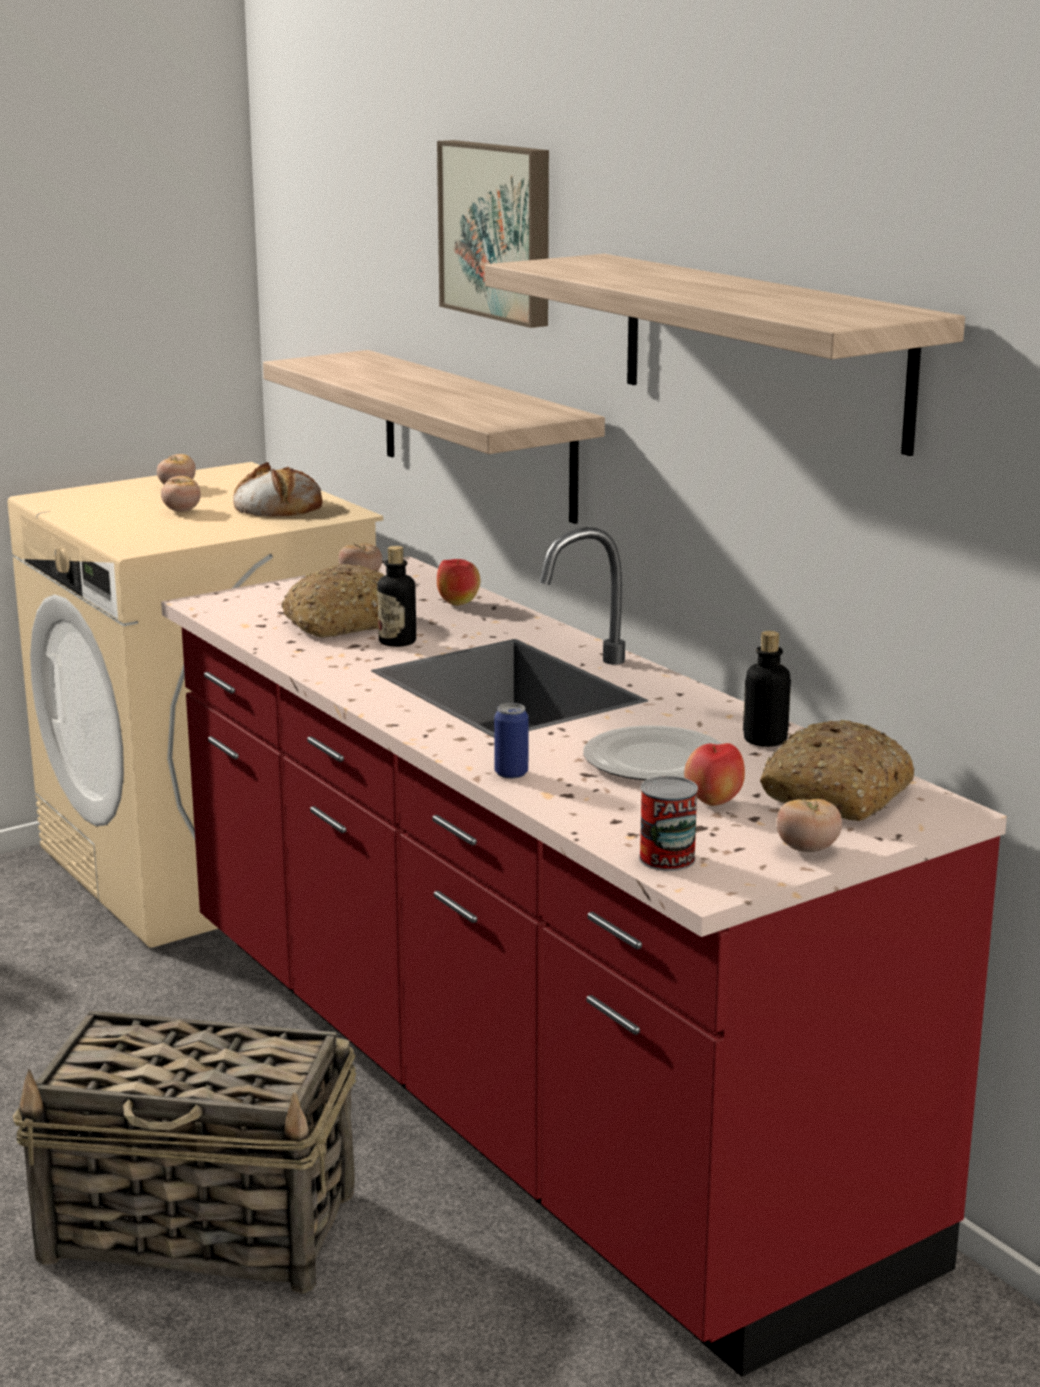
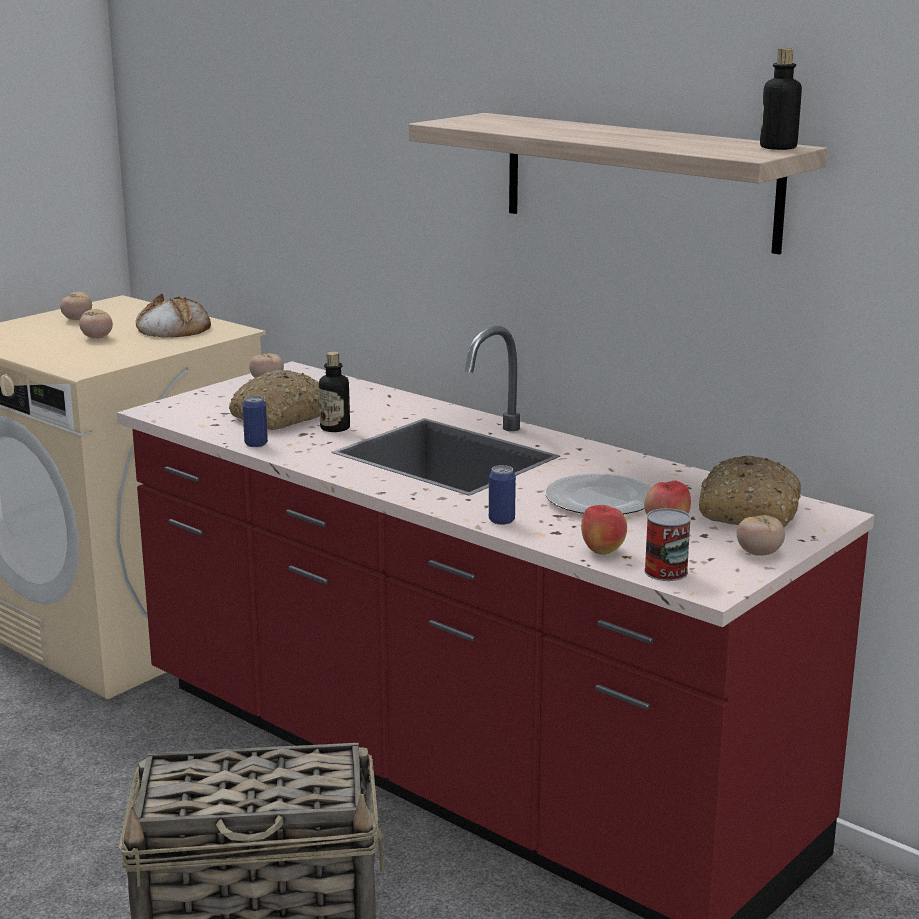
camera: 15 degrees left, 0 degrees up
(290, 653) = (256, 444): none -> can
(458, 603) = (359, 395): apple -> apple (602, 551)
(477, 434) = (356, 260): shelf -> none
(500, 231) = (378, 98): picture -> none
(765, 740) = (667, 477): bottle -> bottle (778, 147)

